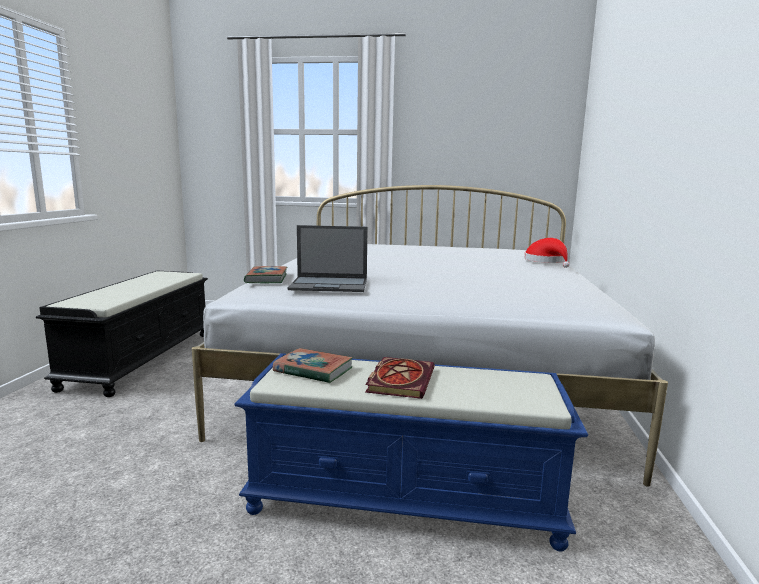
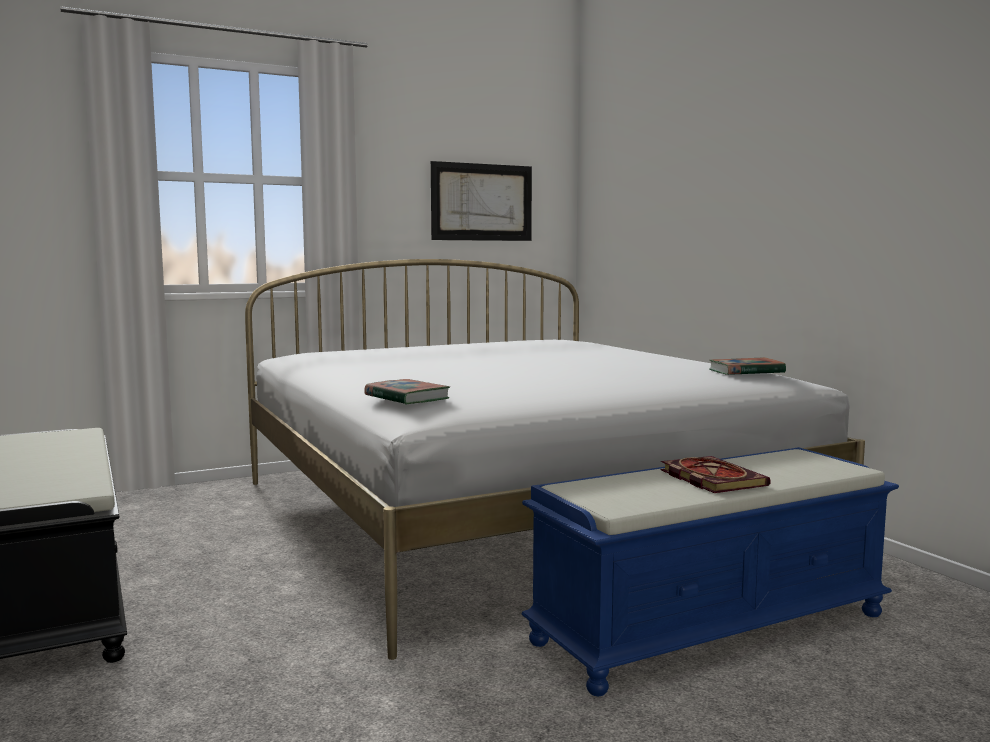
camera: 35 degrees left, 5 degrees down
(313, 370) = (615, 490): book -> book (746, 371)
(330, 285) = (510, 392): laptop -> none
(494, 143) = (482, 202): none -> picture
(546, 261) = (619, 347): red hat -> none

